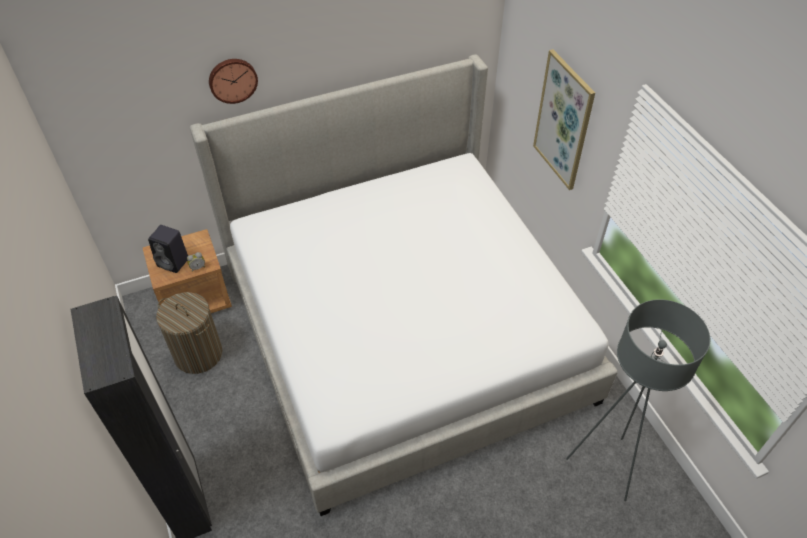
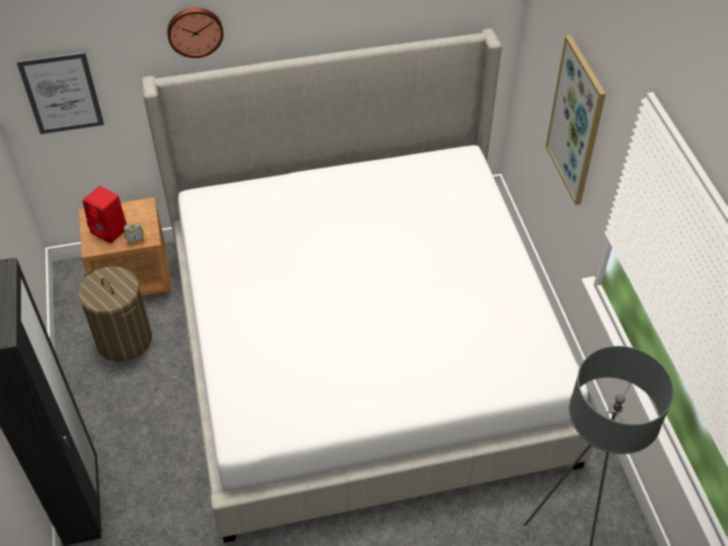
camera: 10 degrees right, 0 degrees up
(119, 147) = (62, 93): none -> picture
(174, 262) = (110, 231): black speaker -> red speaker

